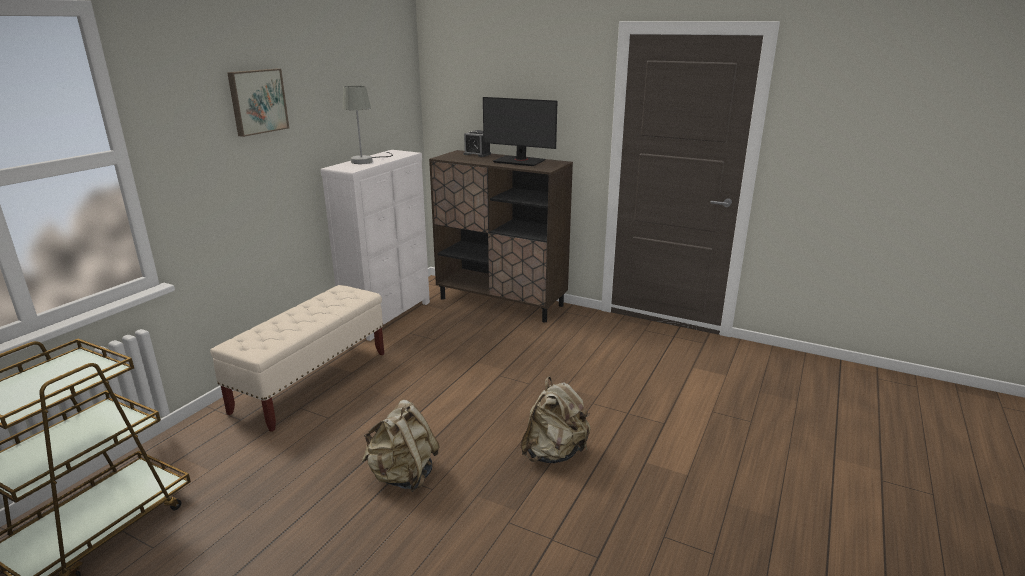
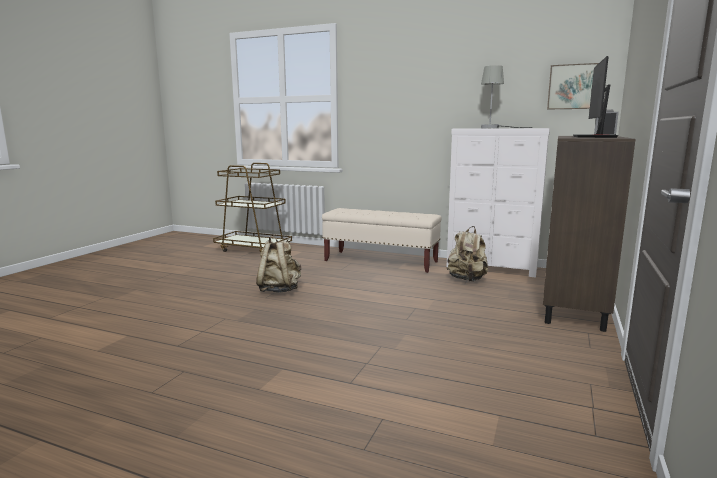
camera: 85 degrees right, 10 degrees down
(257, 101) = (419, 76): picture -> picture (571, 87)
(554, 453) = (299, 330): beige backpack -> beige backpack (467, 280)

